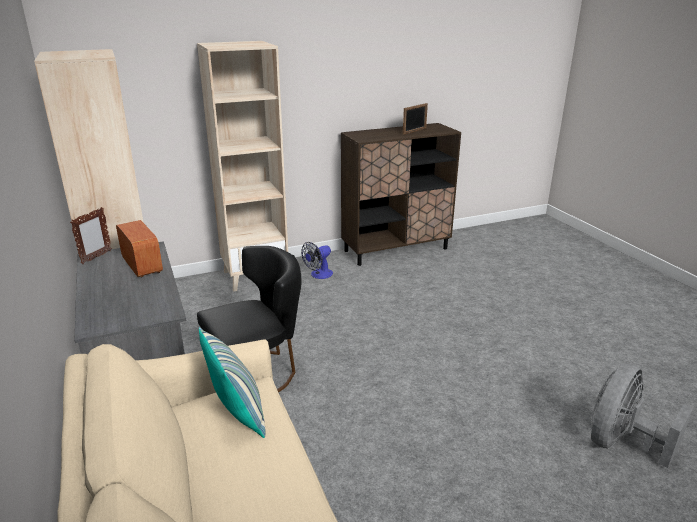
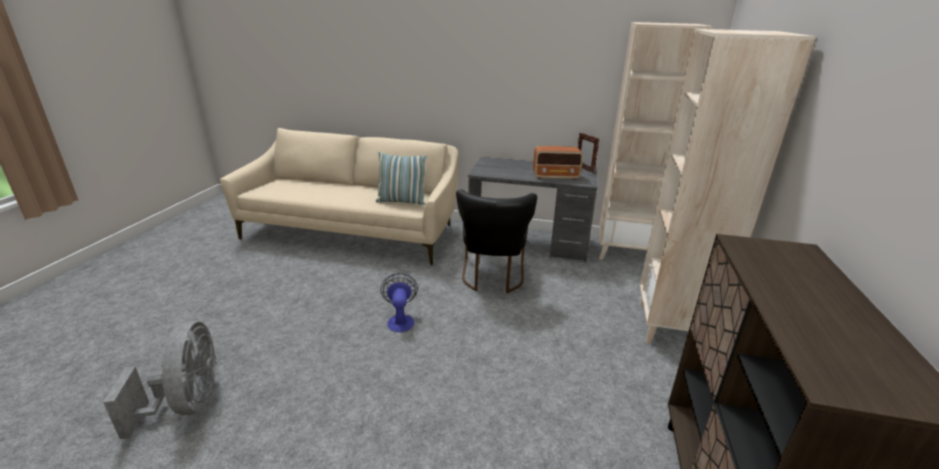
camera: 125 degrees right, 0 degrees up
(318, 275) = (651, 373): fan -> fan (400, 320)
(414, 131) = (820, 322): picture frame -> none

